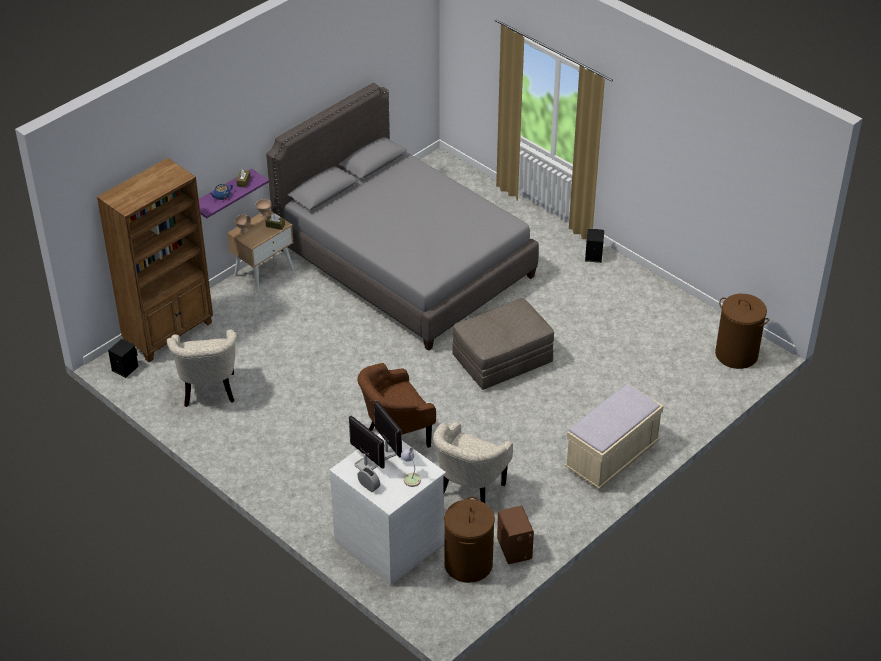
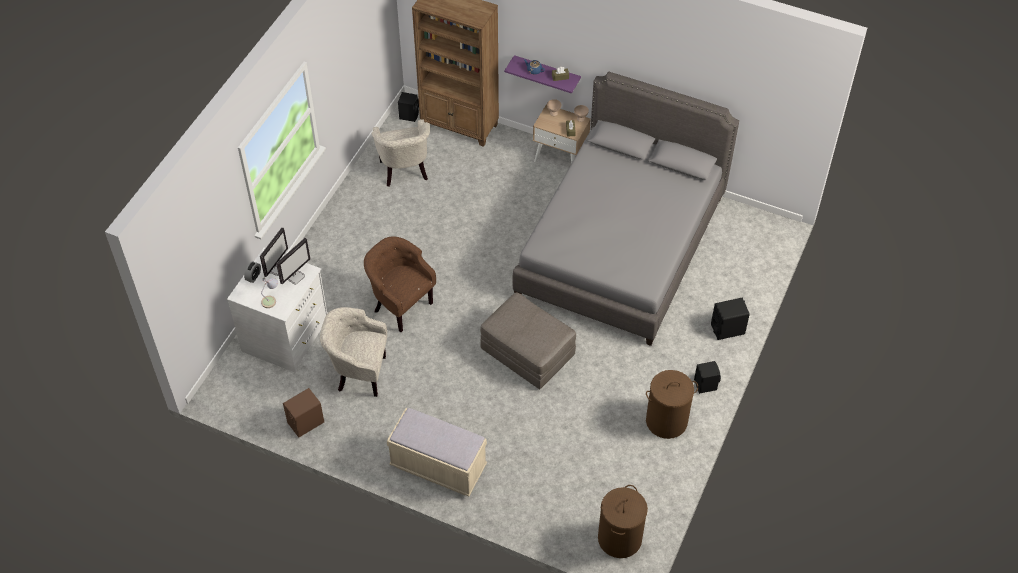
camera: 70 degrees right, 10 degrees up
(208, 392) = (404, 172): beige armchair -> beige armchair turned 75 degrees counterclockwise
(468, 564) = (279, 396): brown laundry basket -> brown laundry basket (666, 421)
(538, 225) = (727, 329): none -> black speaker

